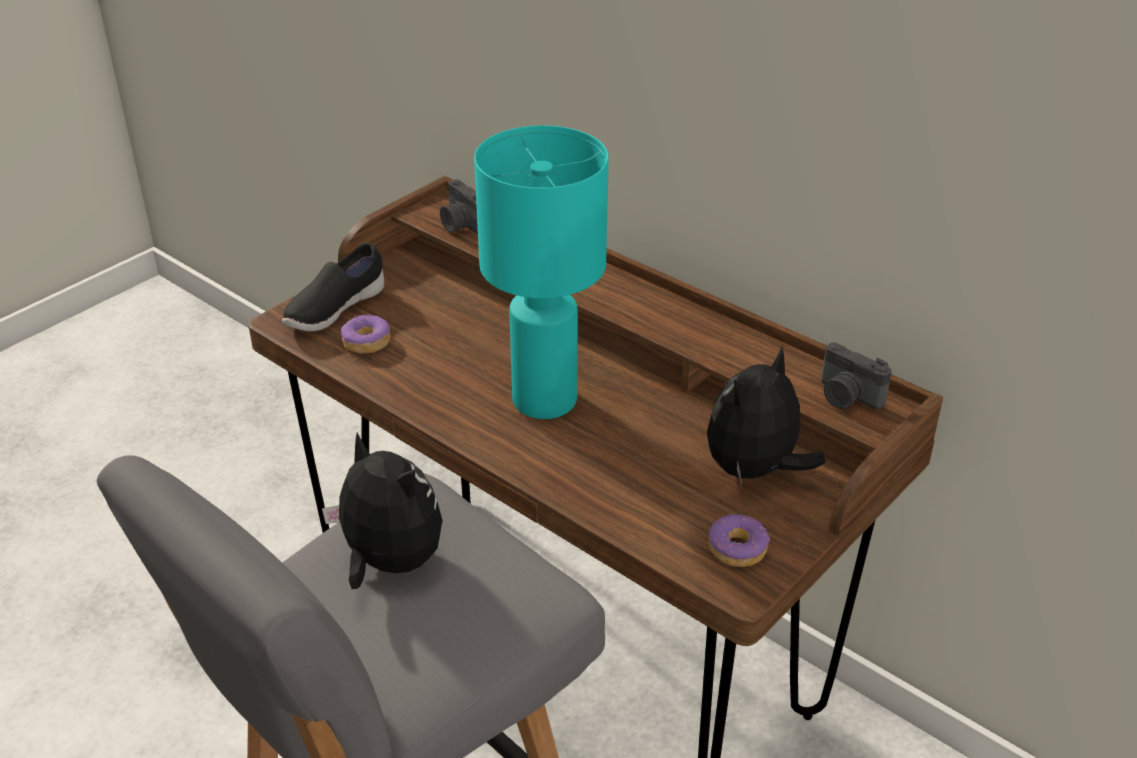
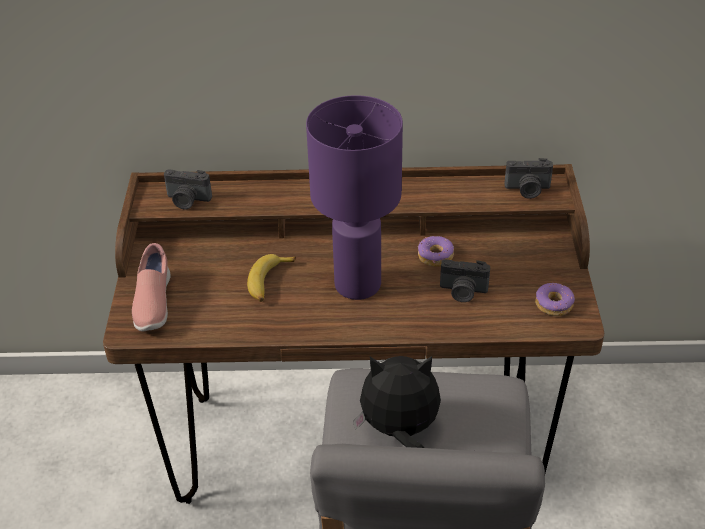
camera: 40 degrees left, 5 degrees up
(334, 310) = (153, 304): black shoe -> pink shoe
(366, 342) = (203, 312): donut -> donut (435, 256)
(461, 349) = (269, 282): none -> banana
(543, 401) = (358, 285): turquoise table lamp -> purple table lamp
(648, 472) = (463, 292): none -> camera
(754, 471) = (511, 258): plush toy -> none

